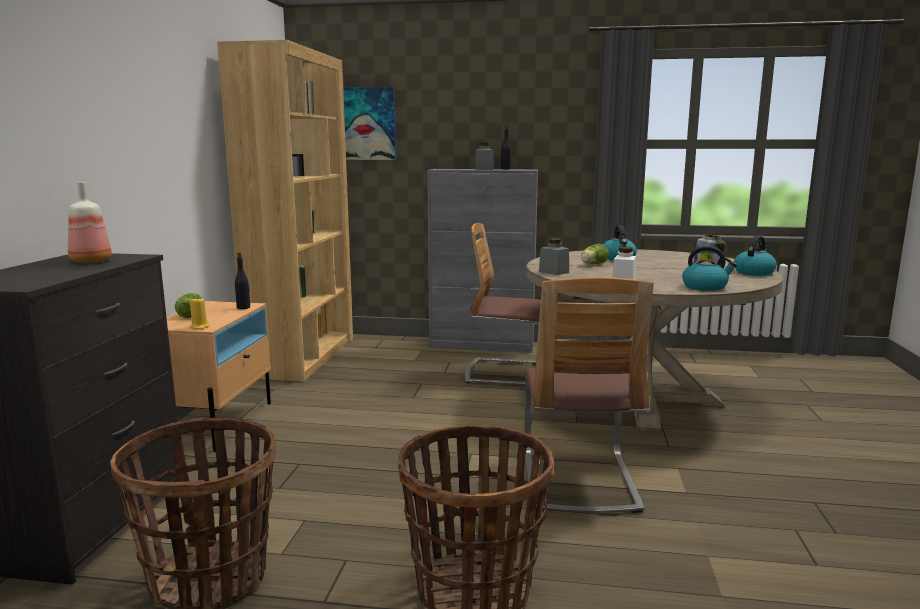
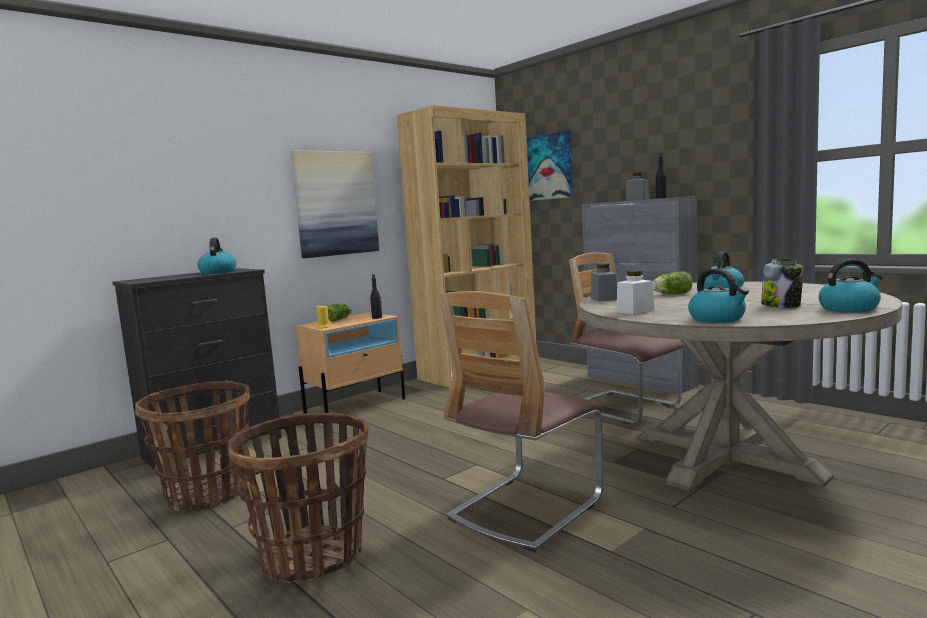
camera: 40 degrees right, 5 degrees down
(90, 261) = (218, 272): bottle -> kettle
(165, 156) = (335, 203): none -> picture

